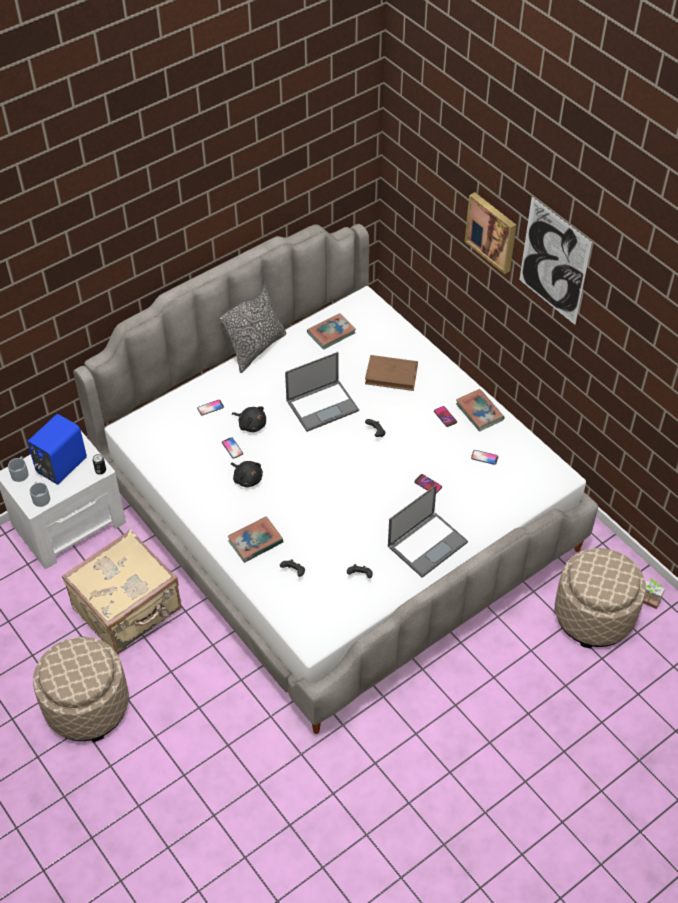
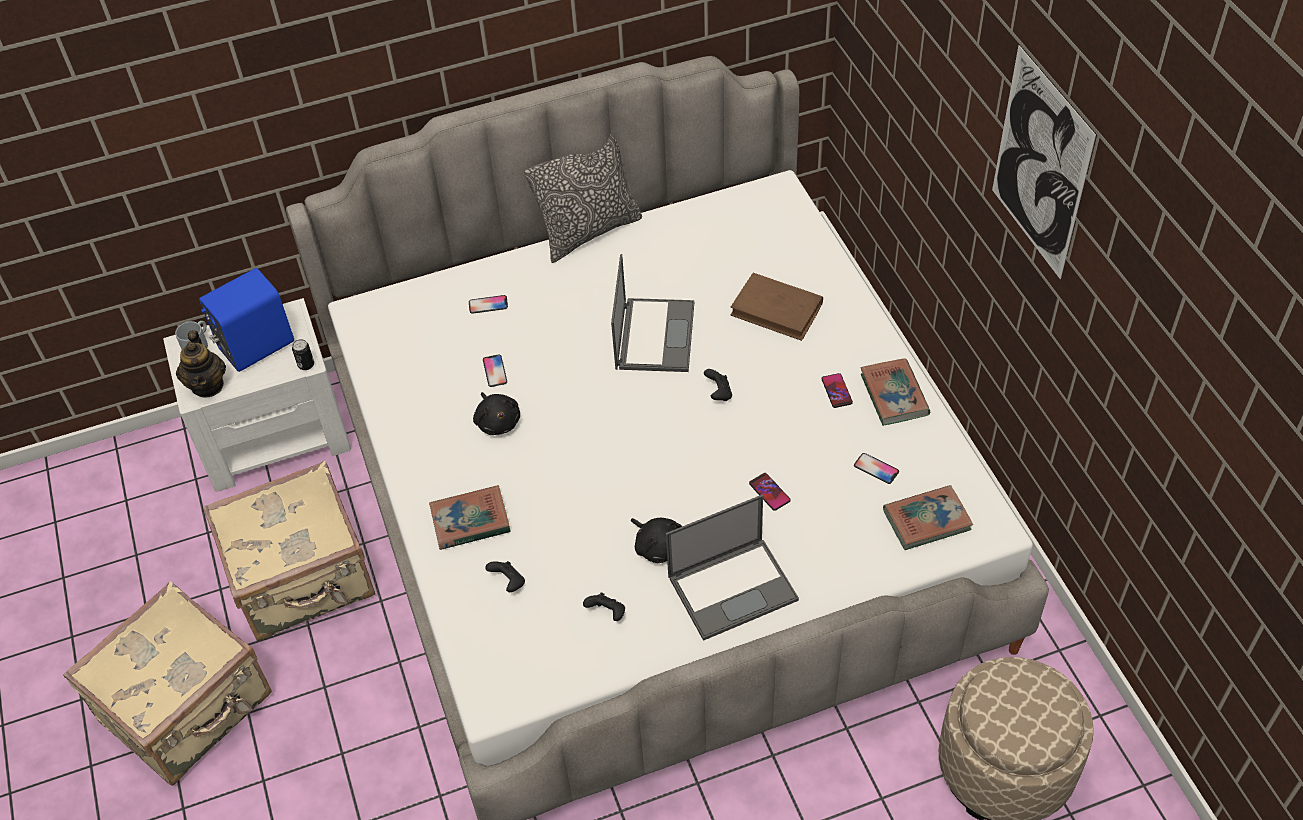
camera: 20 degrees right, 0 degrees up
(40, 497) = (208, 385): grey mug -> teapot
(87, 706) = (188, 708): beige ottoman -> beige suitcase
(251, 424) = (537, 341): black plush toy -> black plush toy (658, 546)
(323, 405) = (654, 334): laptop -> laptop turned 75 degrees counterclockwise
(331, 333) = (709, 230): book -> book (927, 520)
(492, 231) = (963, 103): picture -> none
(647, 604) = (1102, 771): potted plant -> none

